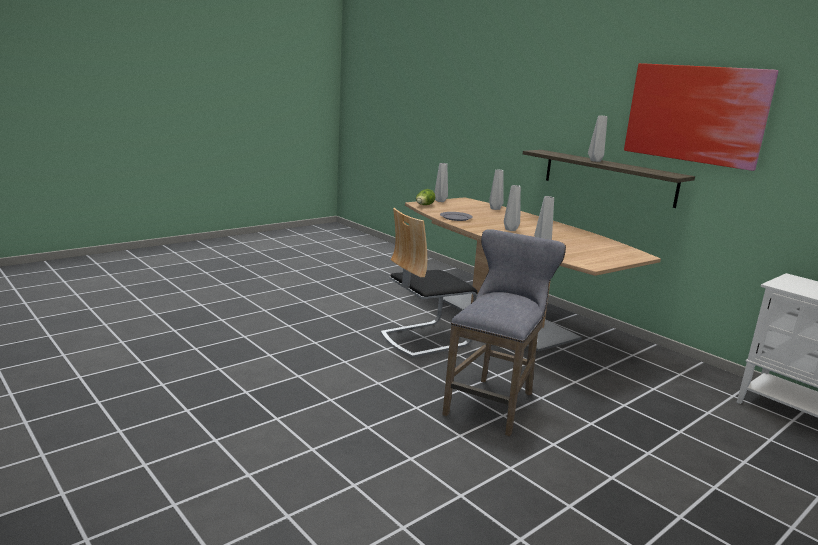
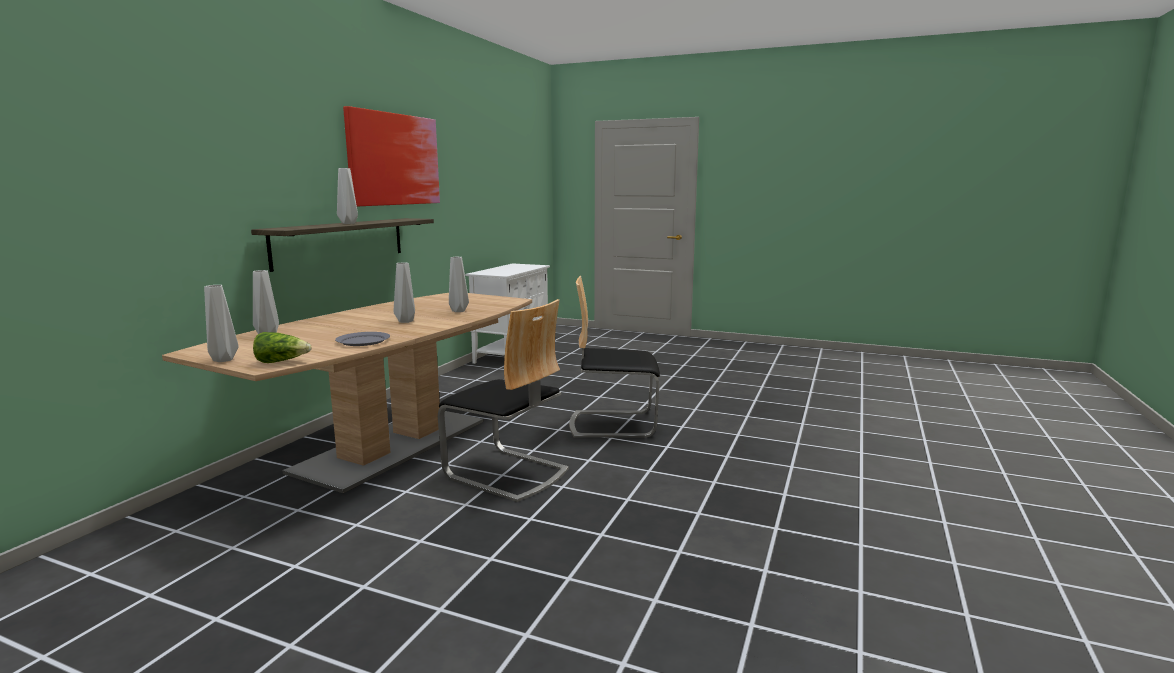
camera: 115 degrees left, 5 degrees down
(494, 402) = (613, 424): grey stool -> chair

